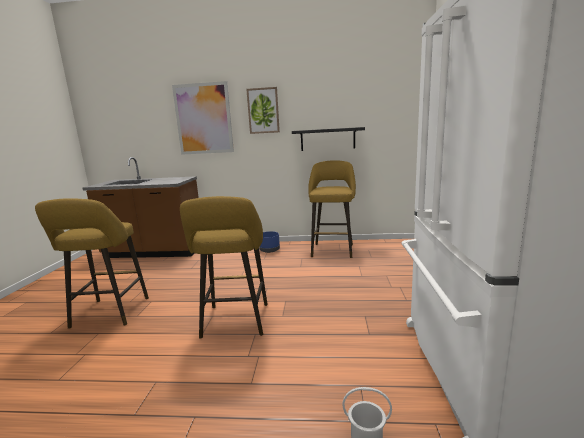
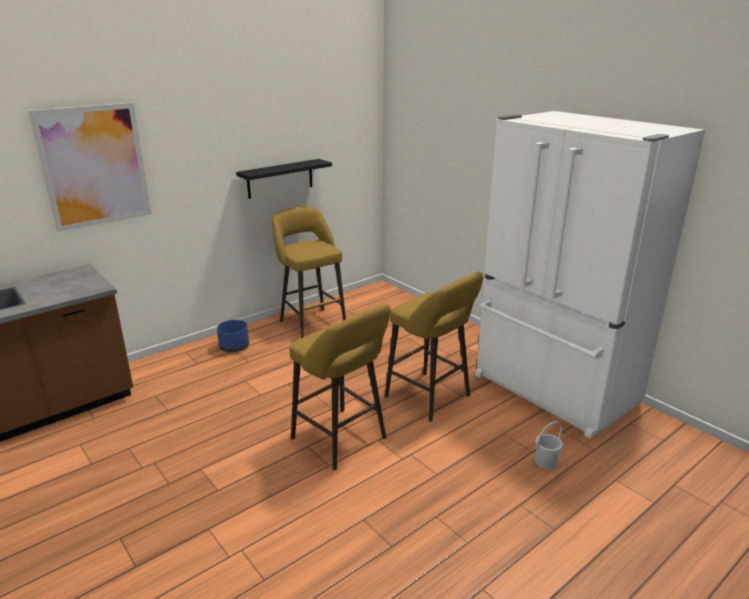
camera: 45 degrees left, 10 degrees up
(108, 314) = (173, 508): yellow stool -> yellow stool (431, 398)
(263, 110) = (192, 146): picture -> none

